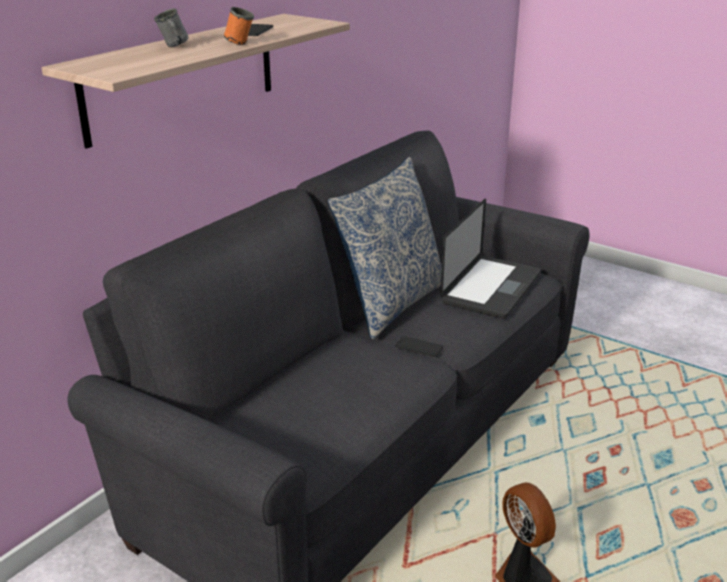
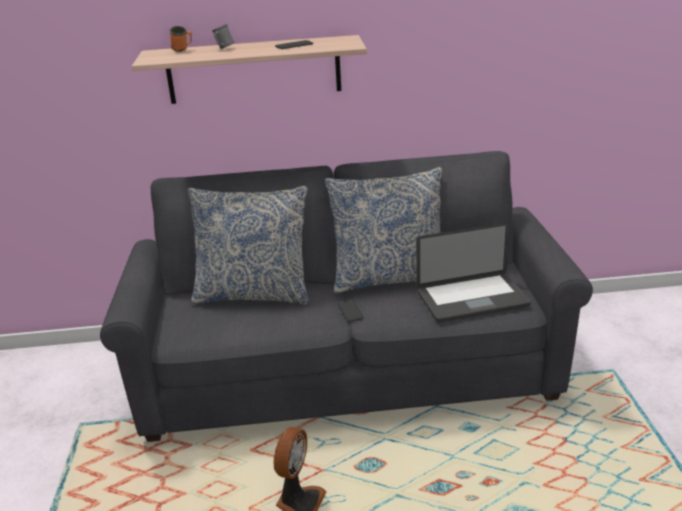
camera: 50 degrees right, 0 degrees up
(241, 43) = (258, 52): orange mug -> orange mug (183, 50)
(289, 381) = (254, 294): none -> pillow

